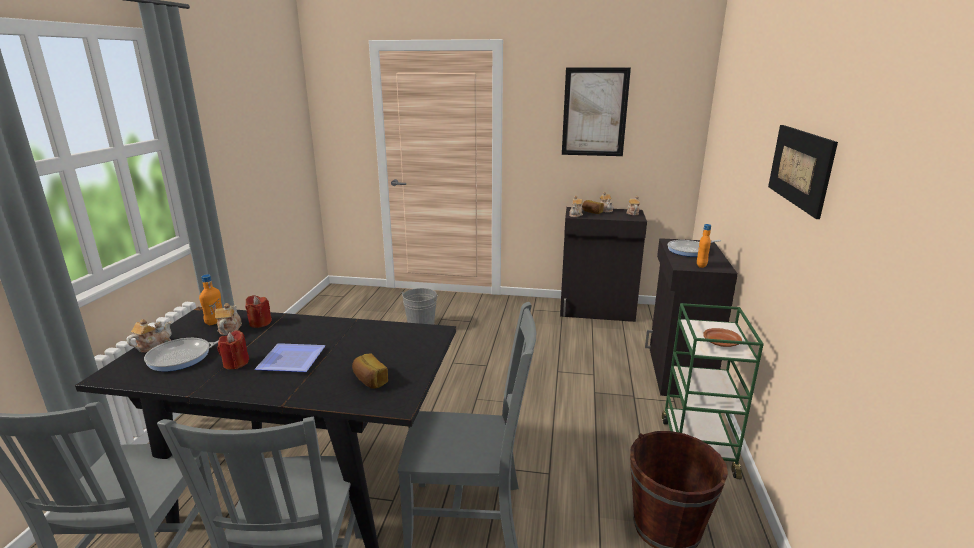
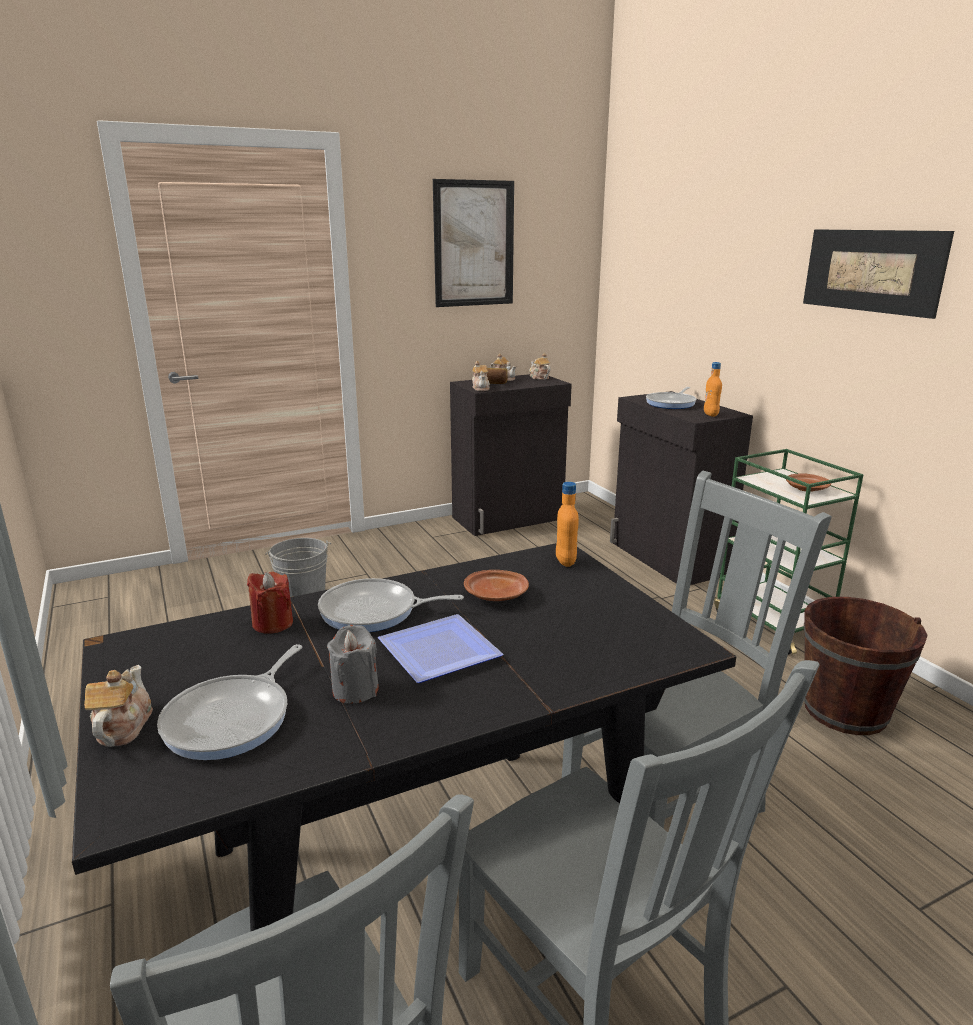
camera: 35 degrees left, 0 degrees up
(215, 322) = (179, 649): orange bottle -> orange bottle (565, 561)
(229, 329) = (233, 650): teapot -> none
(236, 363) = (355, 690): red candle -> grey candle
(302, 332) = (374, 612): none -> frying pan
(364, 343) = (497, 595): none -> brown plate
(369, 380) = (599, 634): bread -> none

